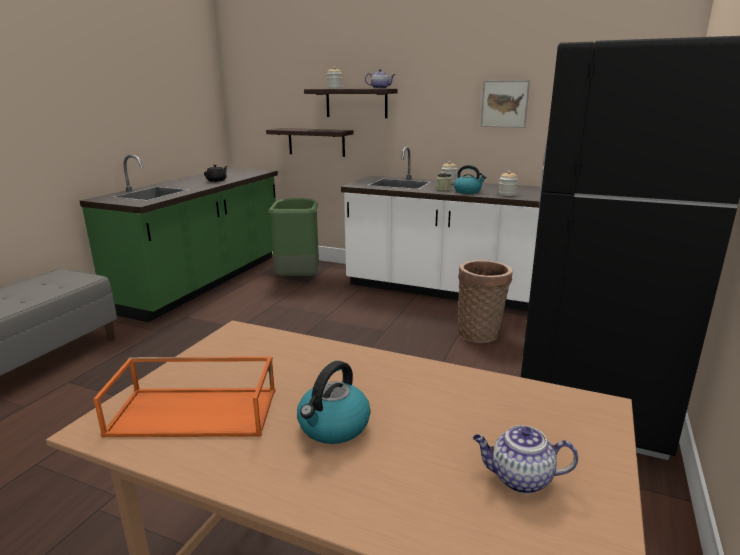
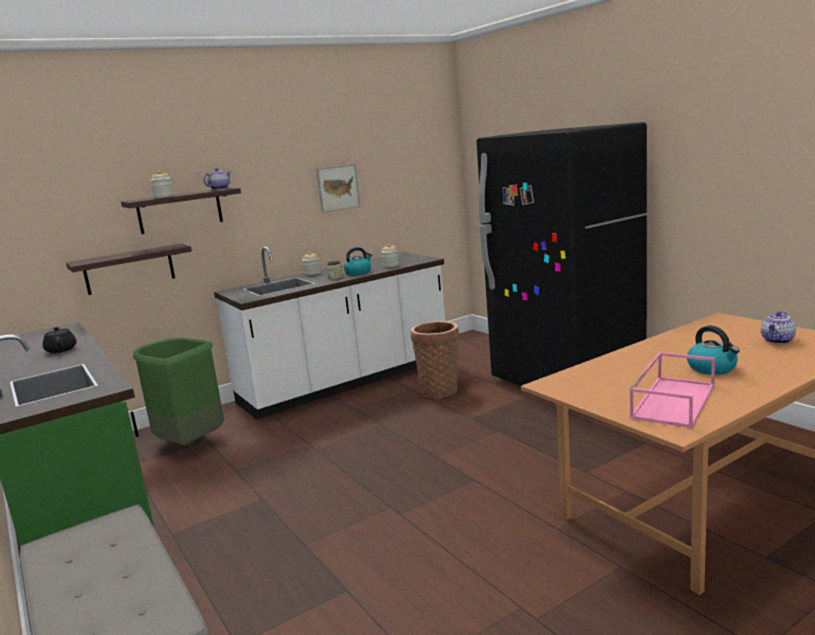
camera: 55 degrees left, 5 degrees down
(196, 411) = (672, 400): orange tray -> pink tray

